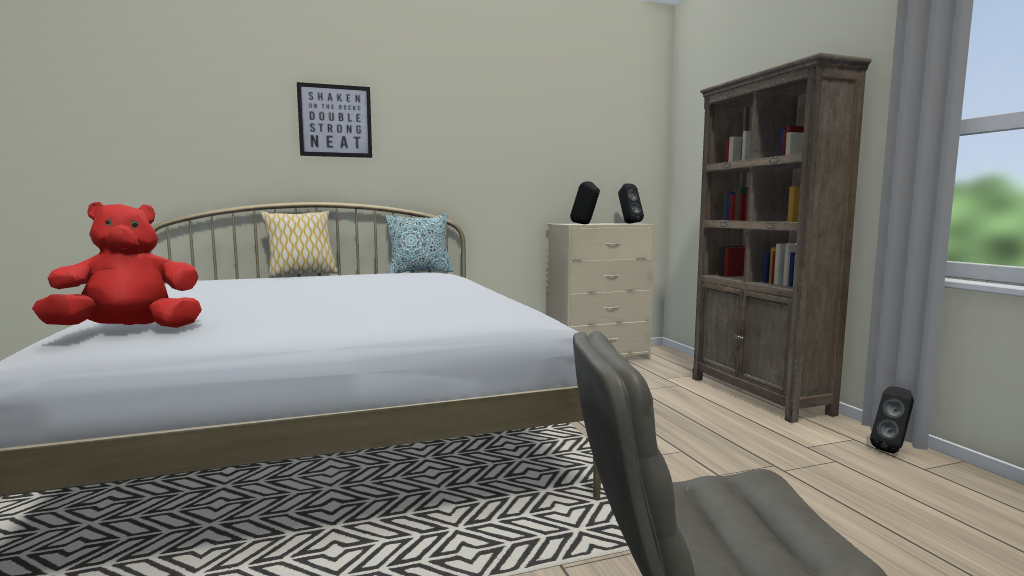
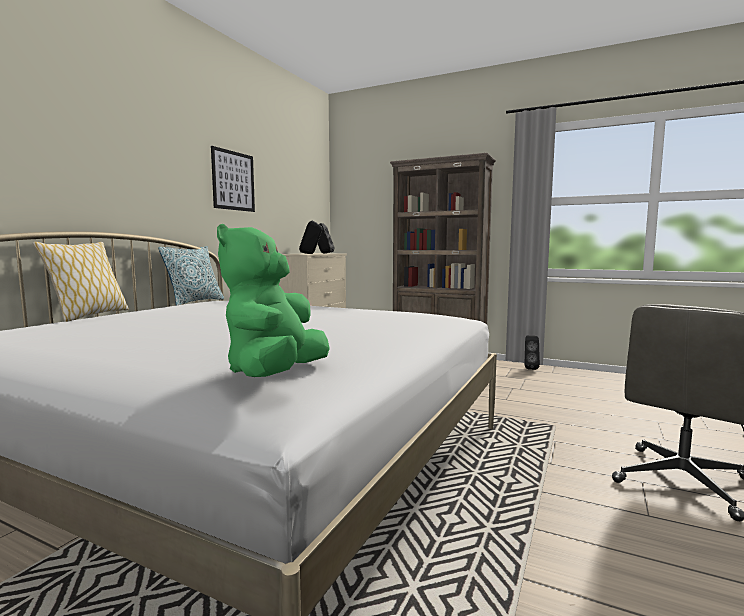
camera: 45 degrees left, 0 degrees up
(129, 331) = (275, 374): red plush toy -> green plush toy
(335, 121) = (103, 141): picture -> picture (233, 181)

